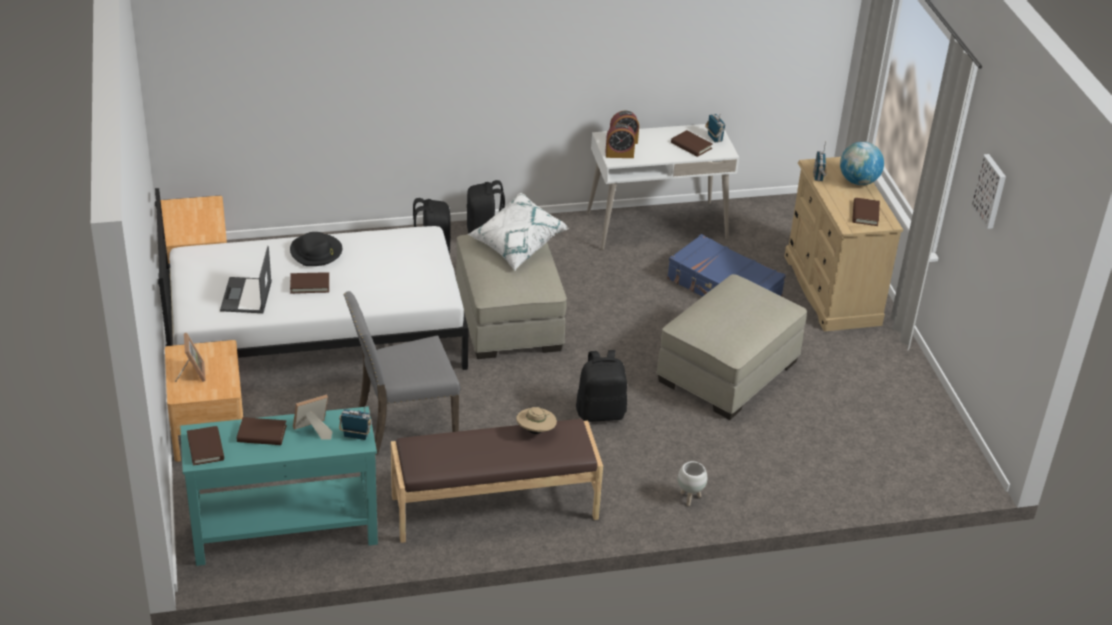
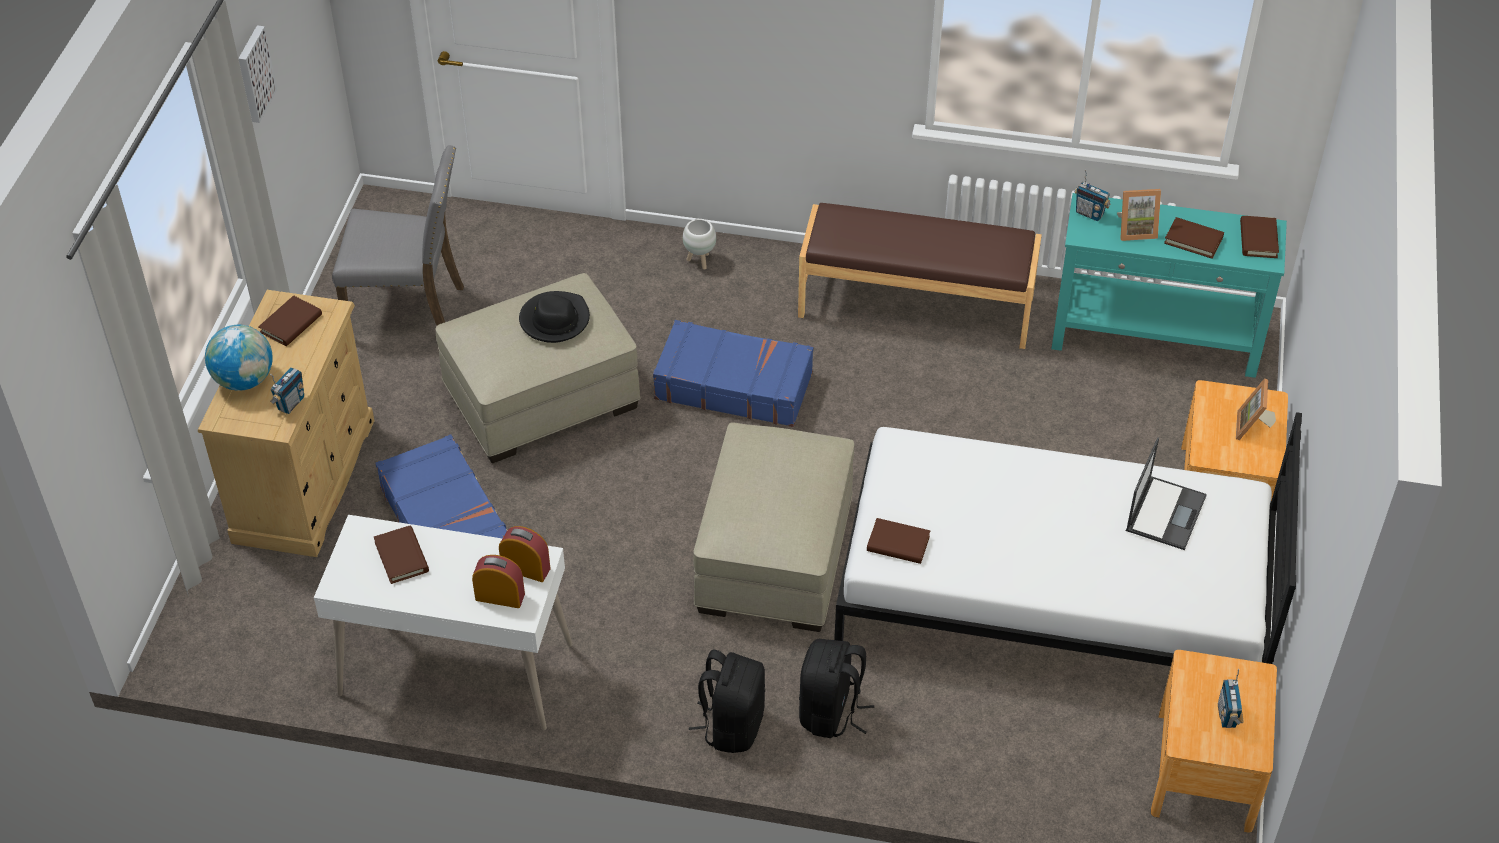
camera: 155 degrees left, 10 degrees up
(310, 285) = (1073, 508): brown book -> brown book (898, 544)
(316, 252) = (1049, 565): black hat -> black hat (554, 320)
(403, 426) = (980, 430): grey chair -> grey chair (409, 311)
(516, 245) = (754, 511): white pillow -> none
(536, 431) = (868, 248): beige hat -> none
(601, 412) = (733, 385): black backpack -> blue suitcase
(714, 138) = (352, 564): radio -> radio (1227, 716)

